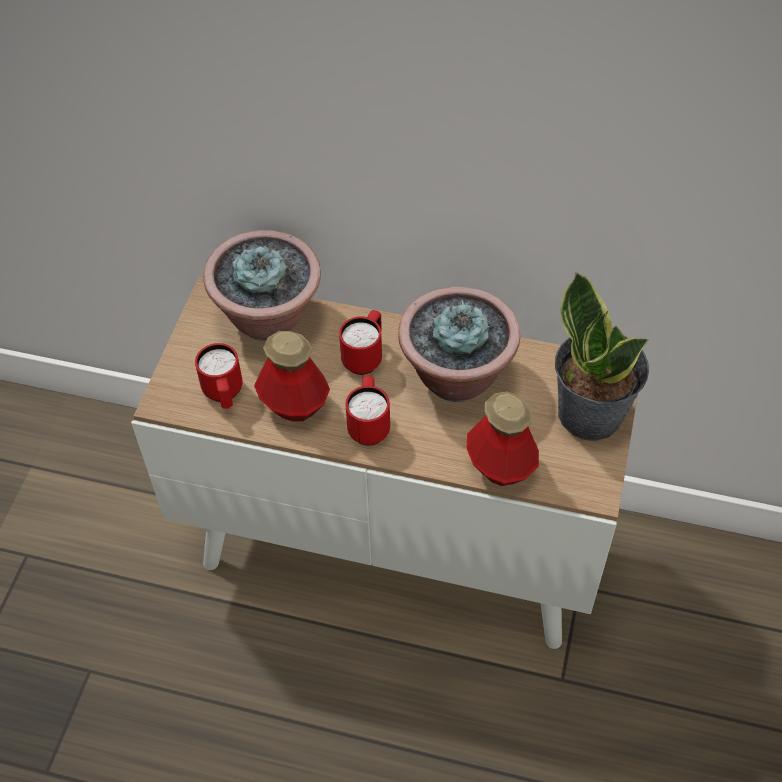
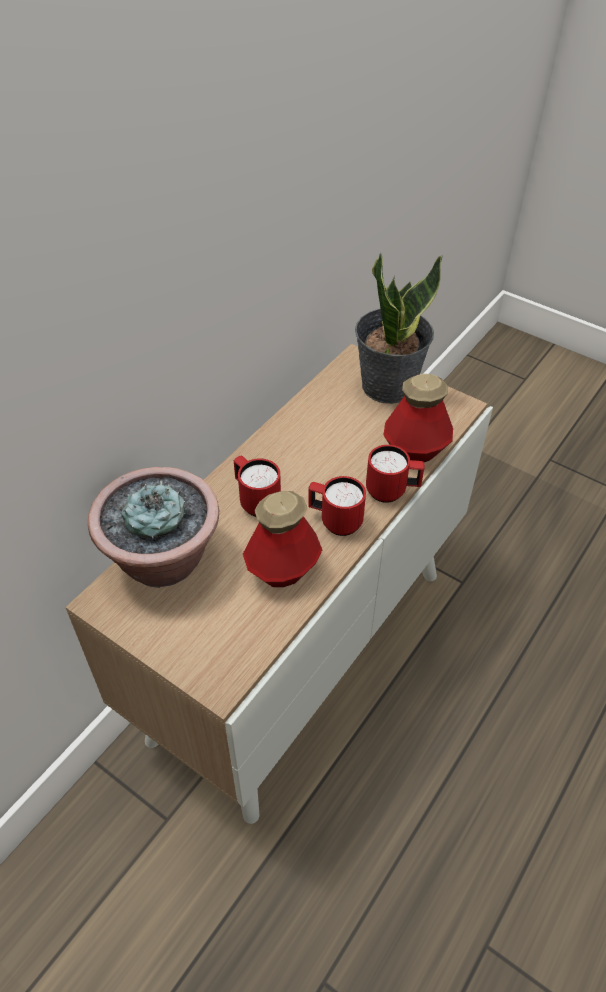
camera: 70 degrees left, 5 degrees down
(224, 395) = (240, 624): red mug -> red mug (392, 491)
(456, 376) = (310, 448): potted plant -> none

